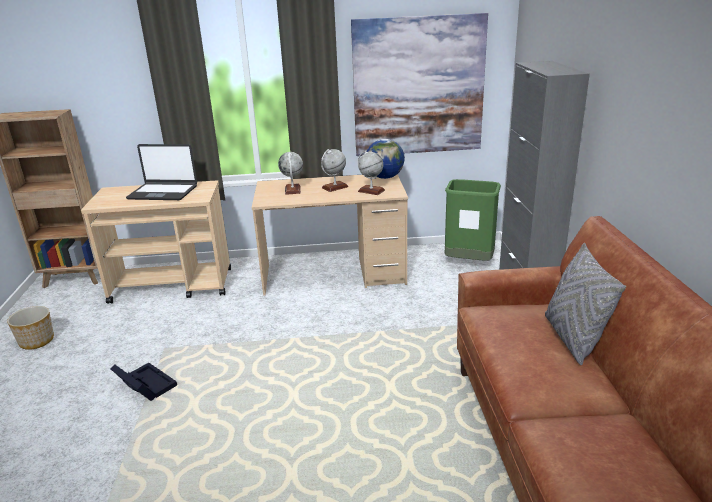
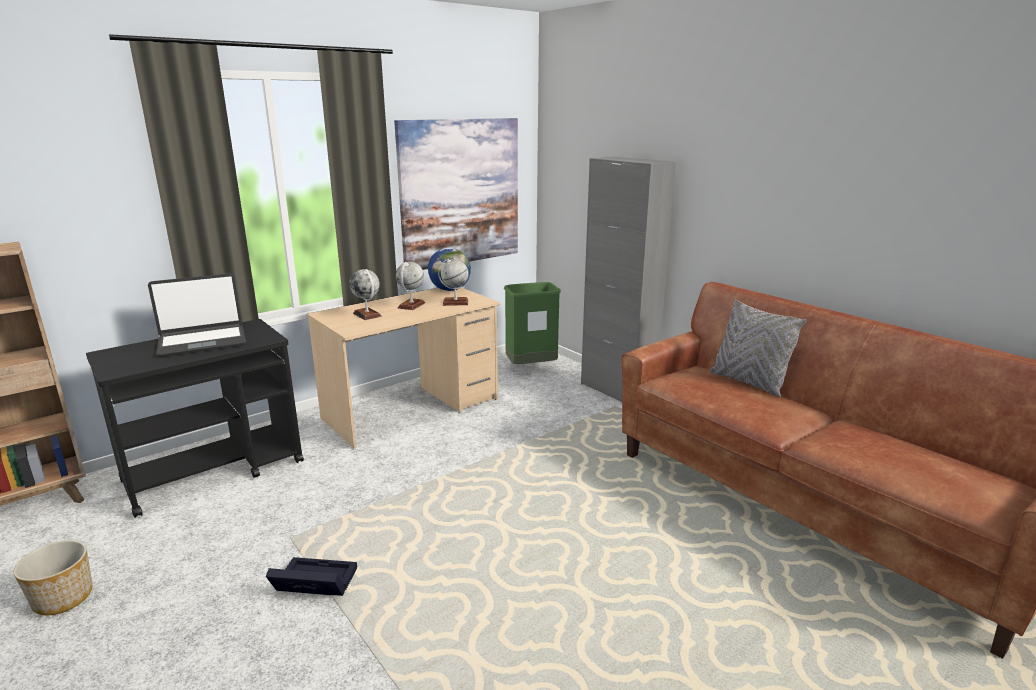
camera: 35 degrees left, 5 degrees down
(173, 286) = (215, 471): beige cart -> black cart

